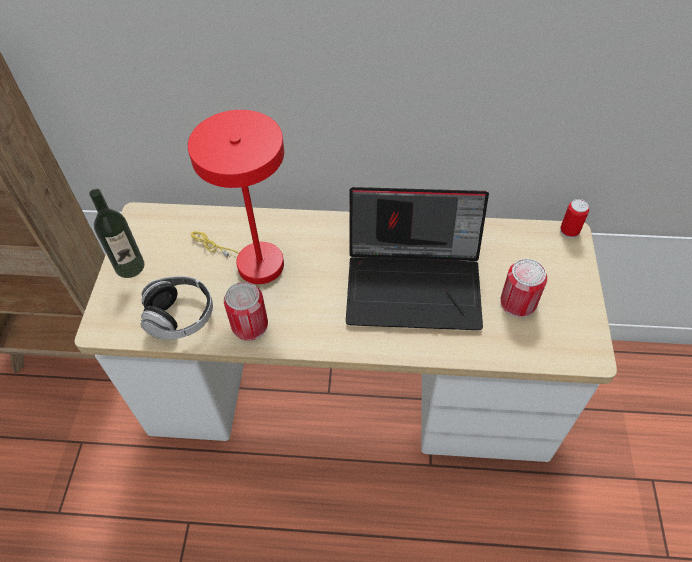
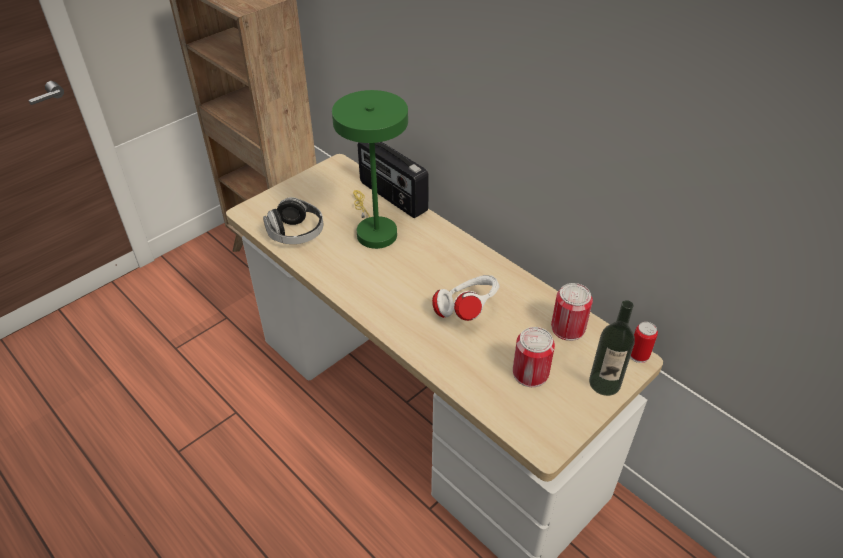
camera: 40 degrees right, 10 degrees down
(130, 266) = (300, 189): bottle -> bottle (604, 383)
(232, 218) = (392, 197): none -> radio
(250, 325) = (329, 264): can -> can (568, 328)
(252, 262) = (373, 230): red table lamp -> green table lamp
(415, 284) = (467, 311): laptop -> white headphones

